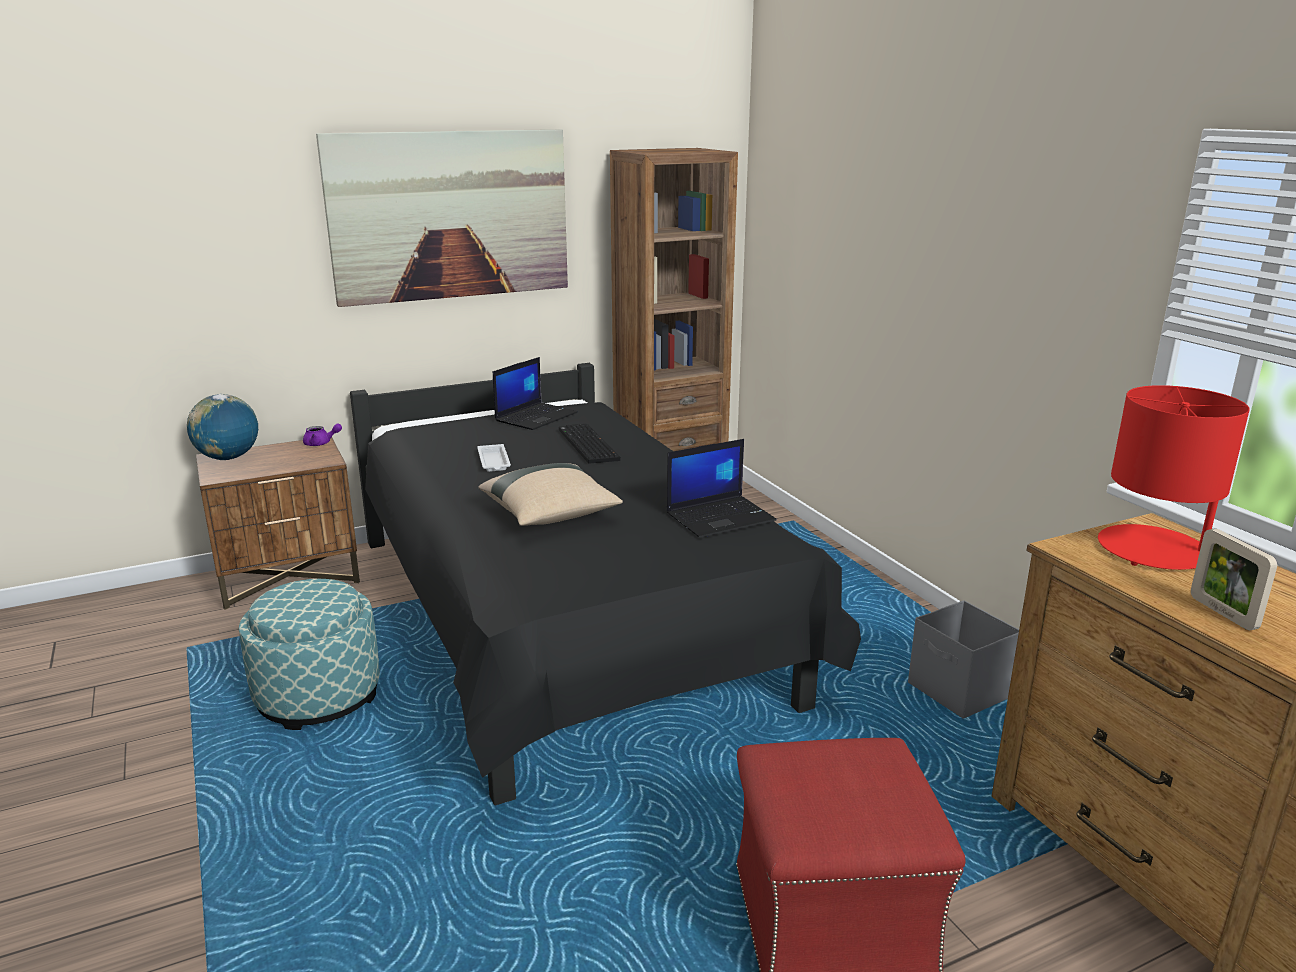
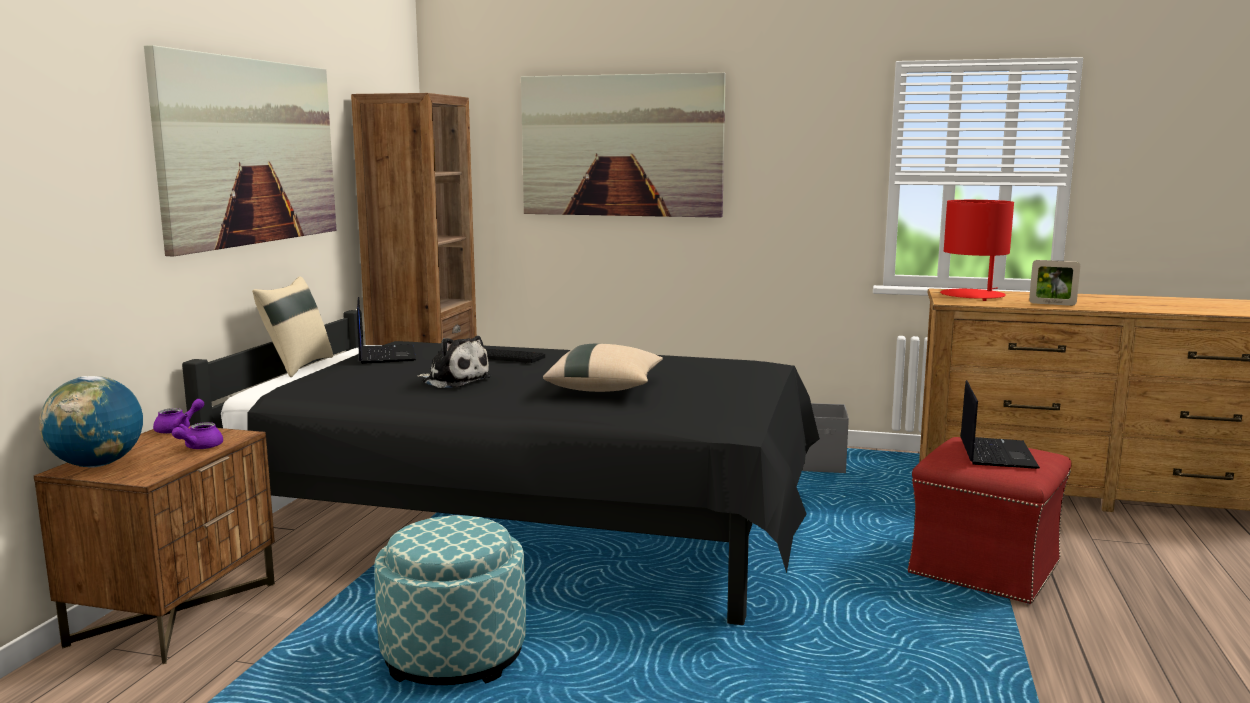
camera: 50 degrees left, 10 degrees down
(289, 464) = (198, 447): none -> purple teapot
(475, 409) = (297, 366): none -> beige pillow
(494, 462) = (454, 380): white tray -> plush toy
(721, 517) = (701, 361): laptop -> laptop (995, 453)
(885, 220) = (621, 146): none -> picture

